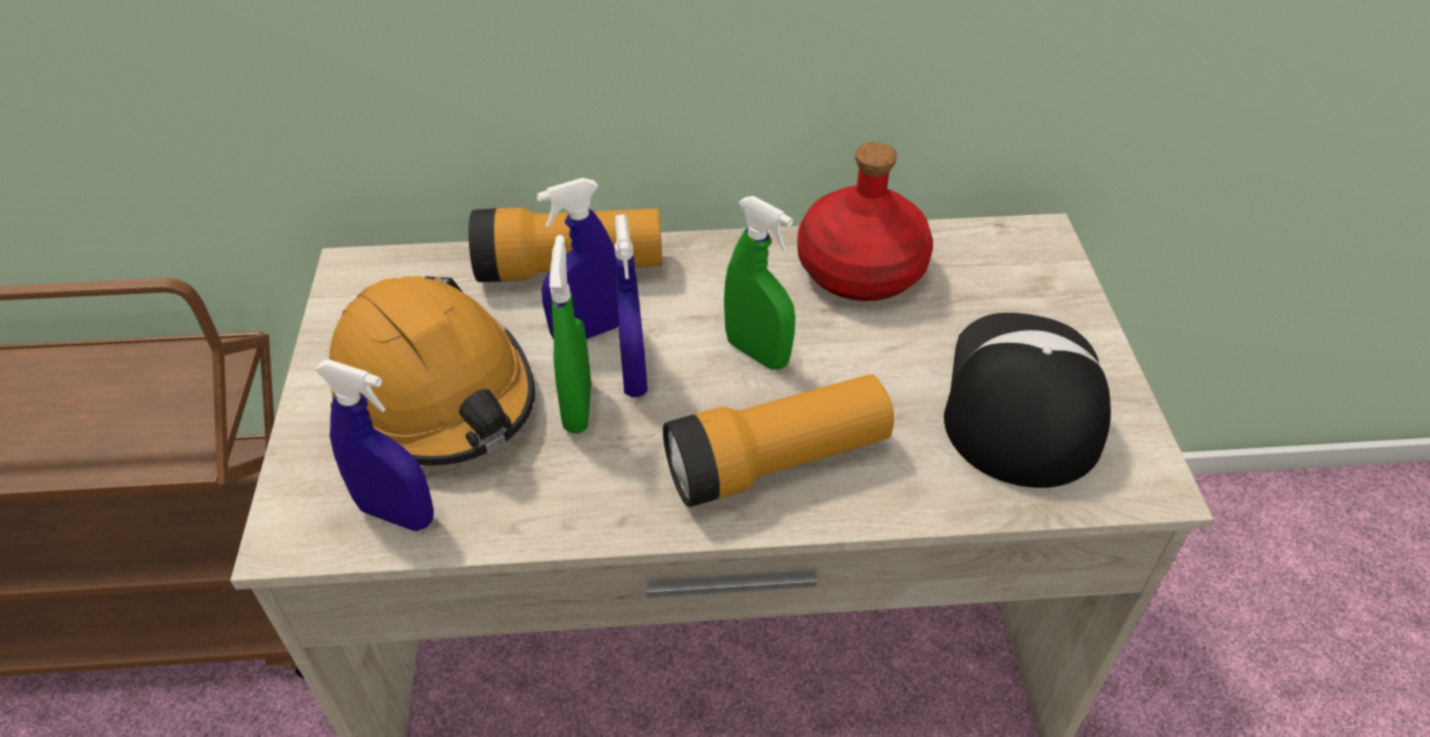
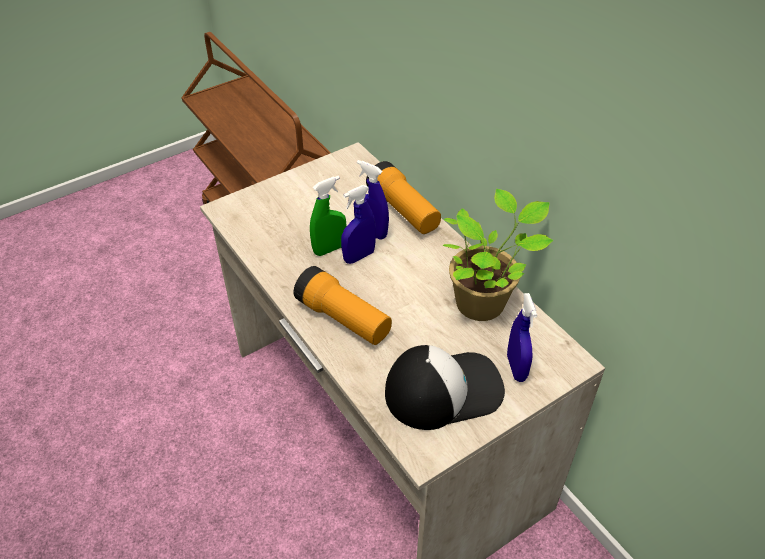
camera: 60 degrees right, 0 degrees up
(397, 514) = (248, 228): blue spray bottle -> blue spray bottle (516, 368)
(436, 393) = (308, 209): orange hard hat -> none
(757, 353) = (400, 288): green spray bottle -> none
(861, 270) = (483, 302): red bottle -> potted plant

